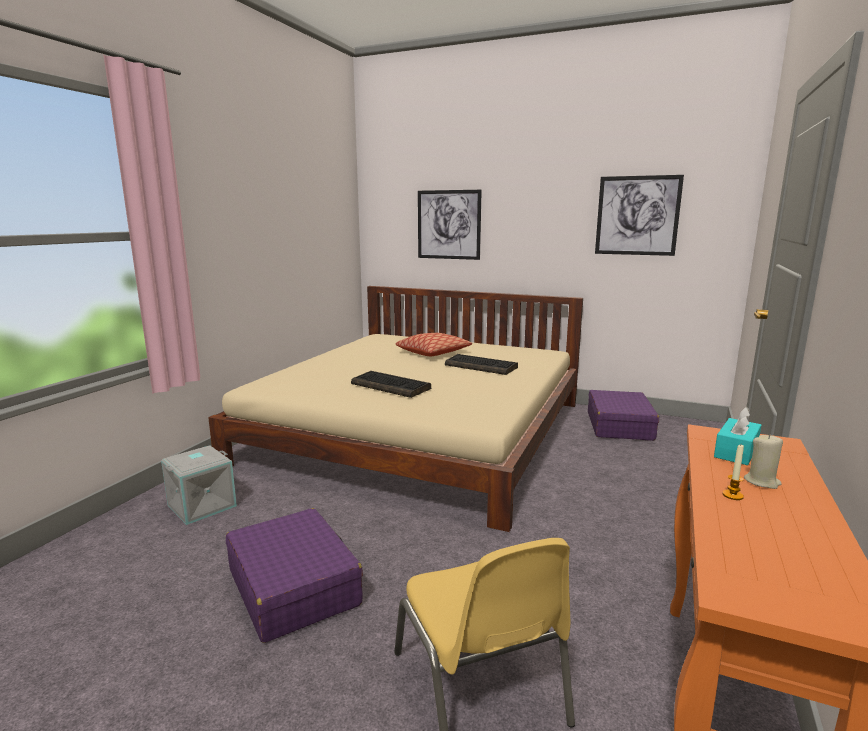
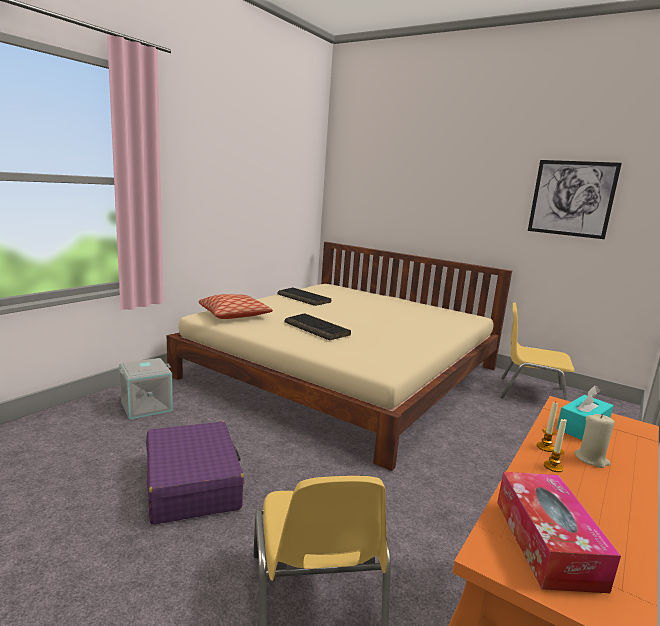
camera: 10 degrees right, 0 degrees up
(433, 353) = (368, 305): pillow -> pillow (234, 315)
(448, 224) = (398, 194): picture -> none
(482, 366) = (405, 321): keyboard -> keyboard (304, 298)
(619, 426) = (530, 393): purple suitcase -> yellow chair
(714, 477) = (545, 447): none -> candle
(771, 571) = (547, 542): none -> tissue box

